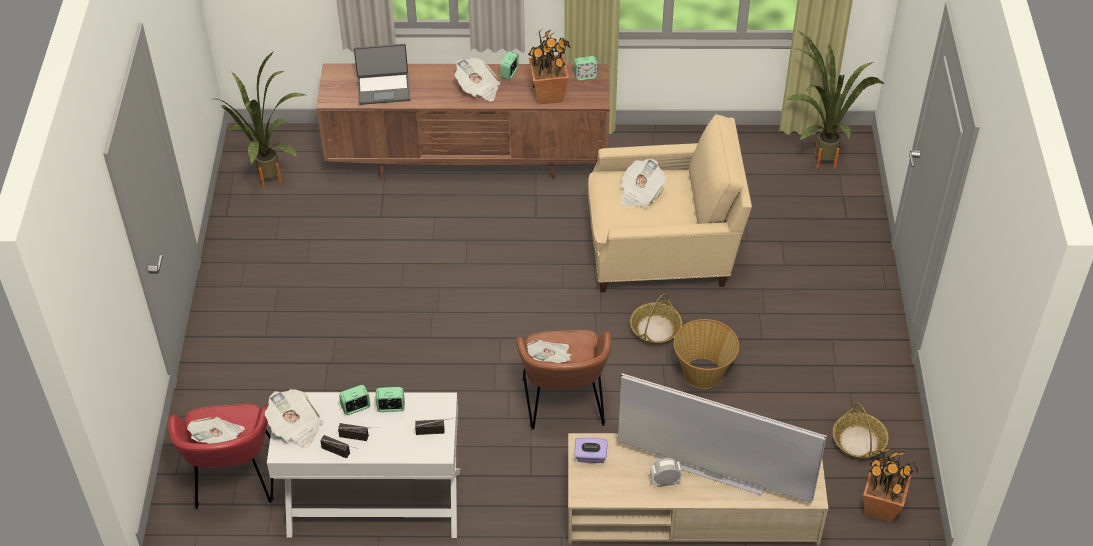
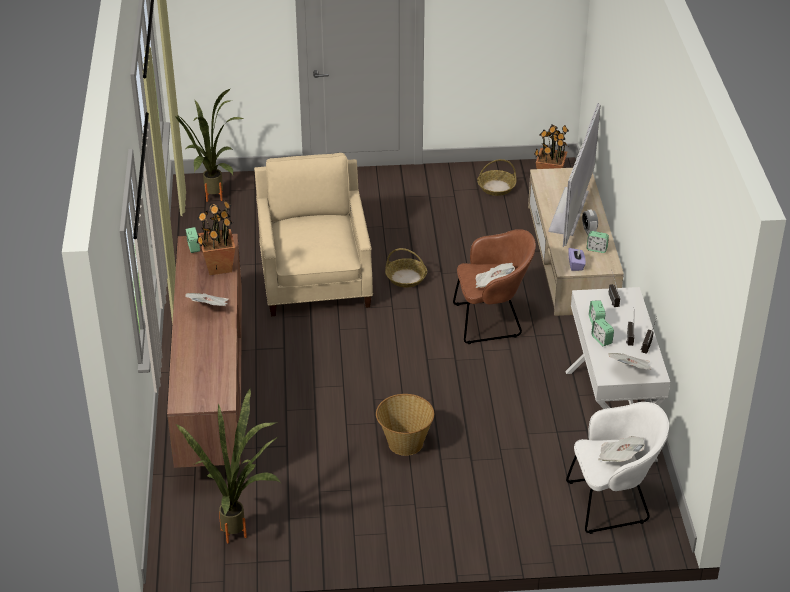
camera: 95 degrees left, 10 degrees down
(233, 481) = (612, 502): red armchair -> white armchair
(383, 89) = (208, 367): laptop -> none
(509, 73) = (188, 291): alarm clock -> alarm clock (597, 249)
(640, 193) = (312, 238): newspaper -> none
(703, 372) = (446, 254): basket -> basket (404, 443)

